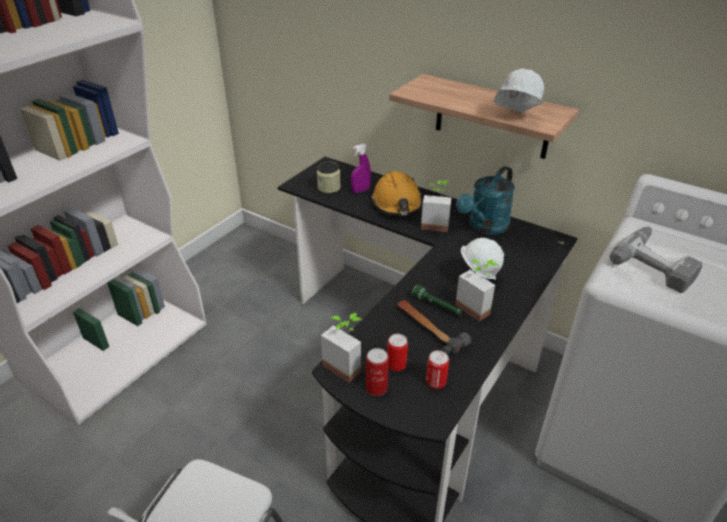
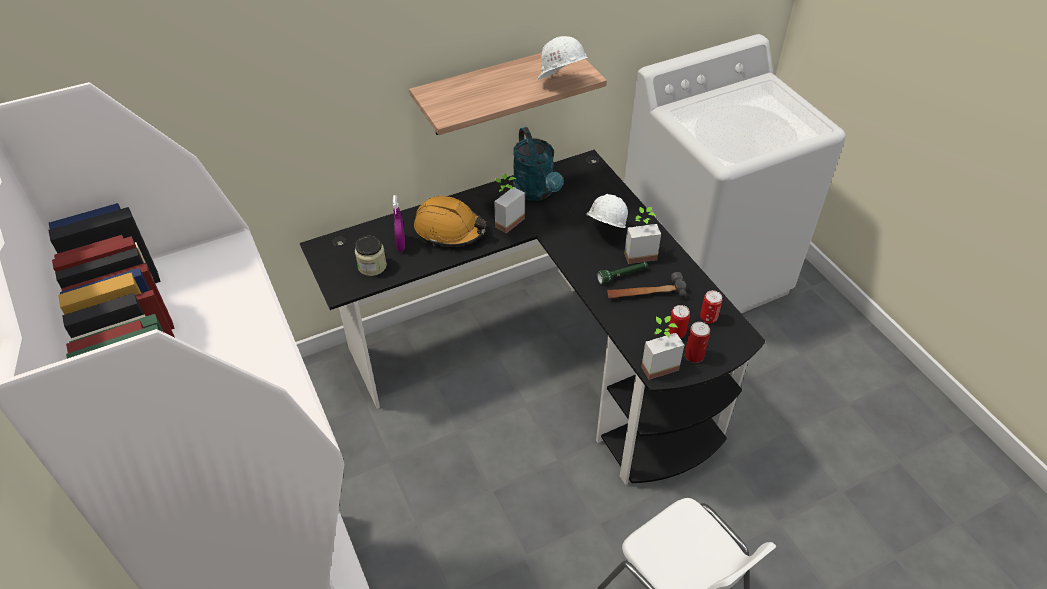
camera: 60 degrees left, 10 degrees up
(657, 263) = (720, 129): power drill -> none

